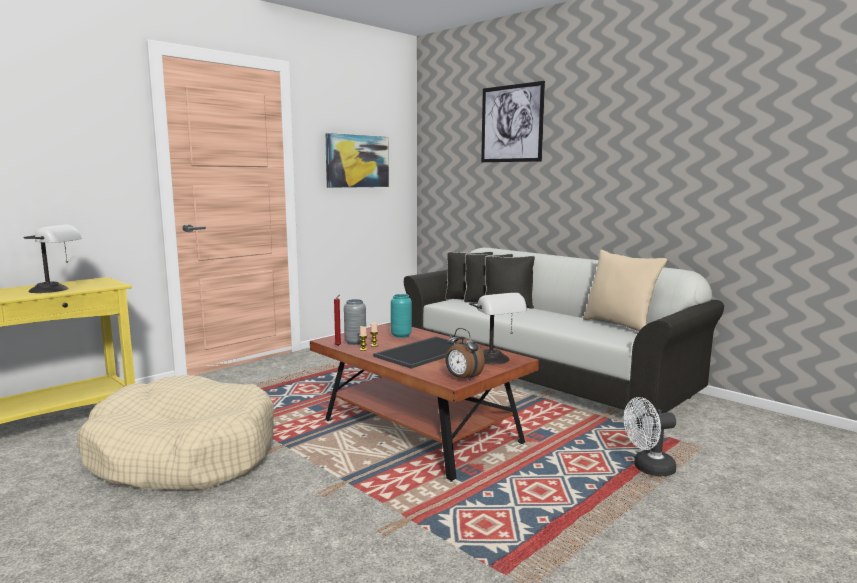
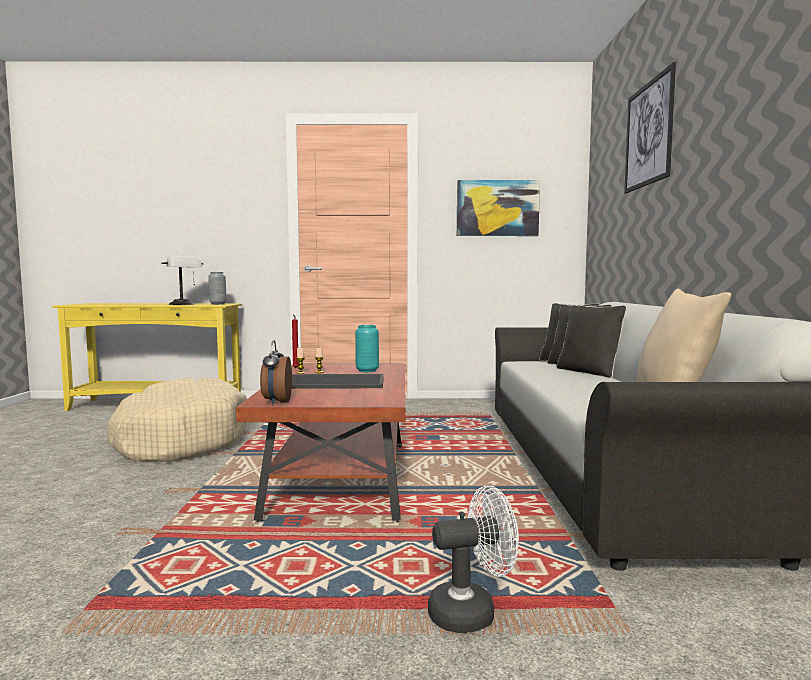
camera: 45 degrees right, 5 degrees down
(355, 342) = (315, 368): grey vase -> grey vase (218, 304)
(496, 360) = (360, 399): table lamp -> none
(648, 469) = (472, 612): white fan -> white fan turned 135 degrees clockwise

